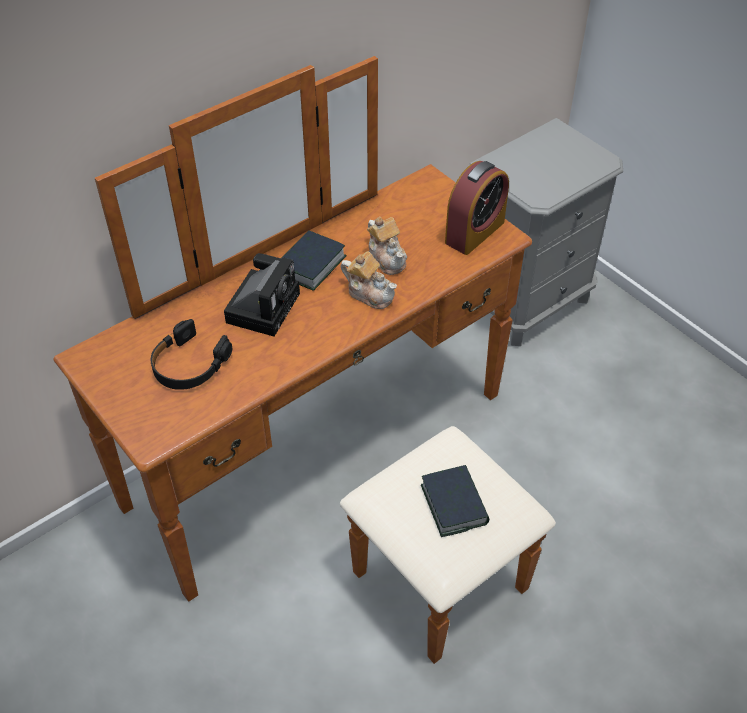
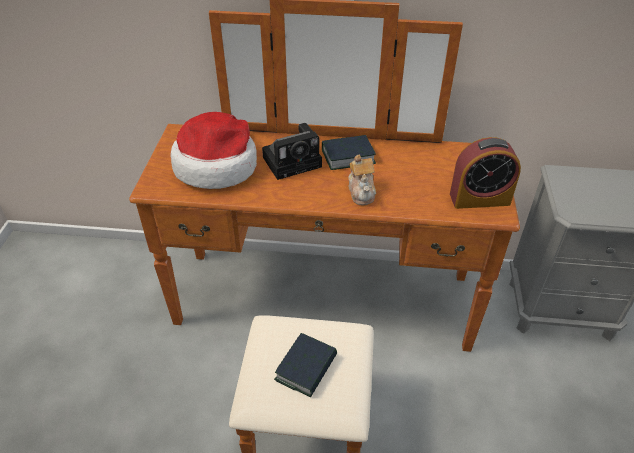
camera: 45 degrees right, 5 degrees down
(189, 364) = (217, 165): black headphones -> hat
(387, 258) = (399, 179): teapot -> none

